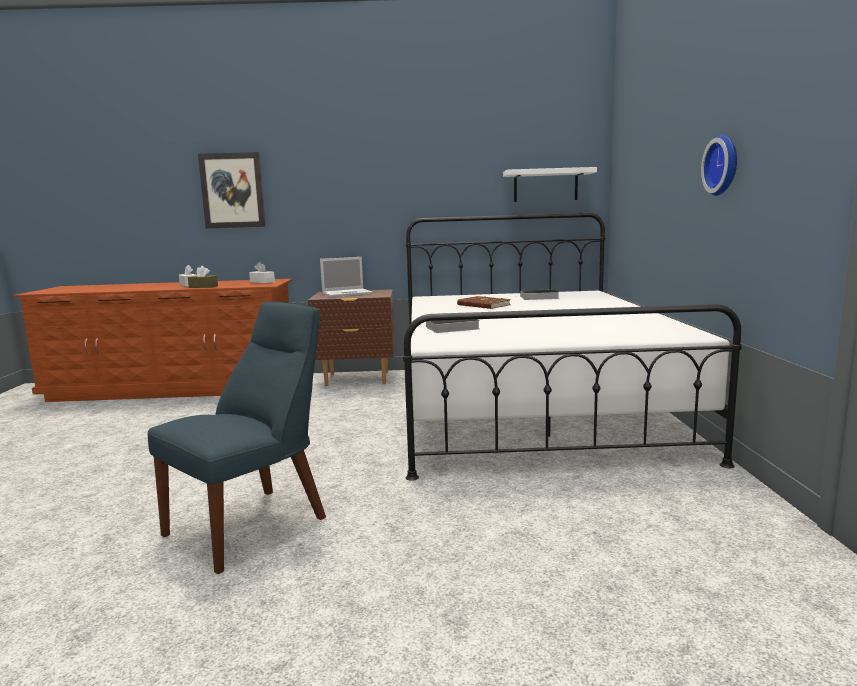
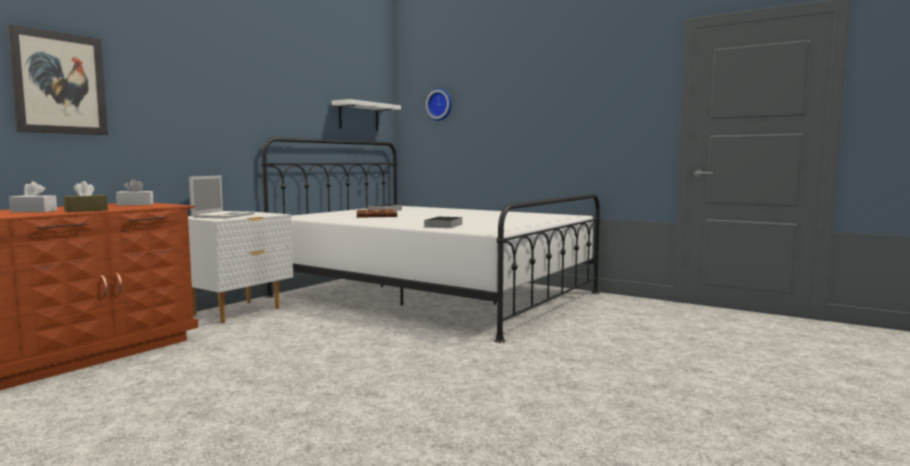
camera: 55 degrees left, 5 degrees down
(253, 524) = (503, 392): blue chair -> none
(357, 379) = (237, 312): brown nightstand -> white nightstand
(724, 165) = (562, 112): wall clock -> wall clock (440, 104)

